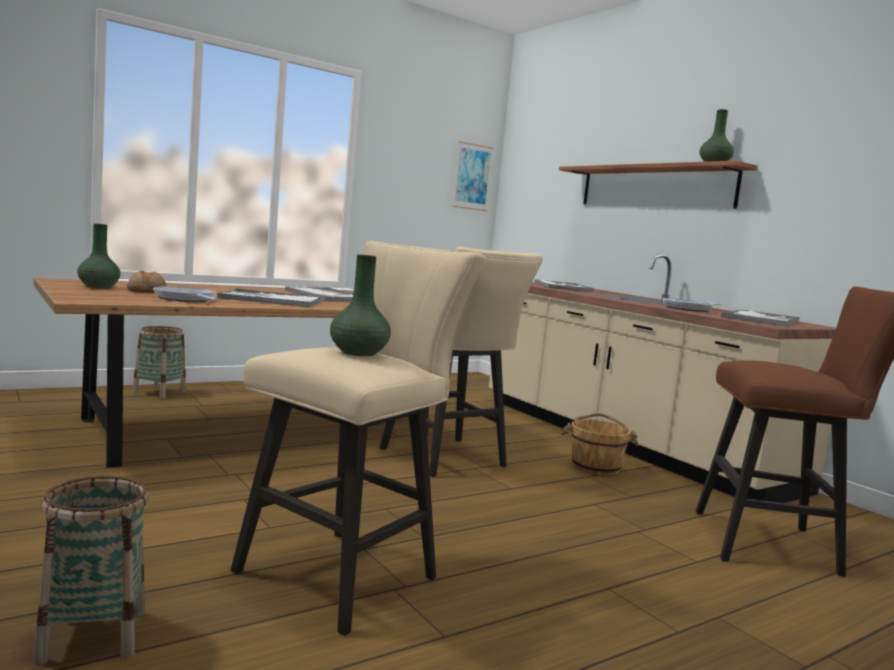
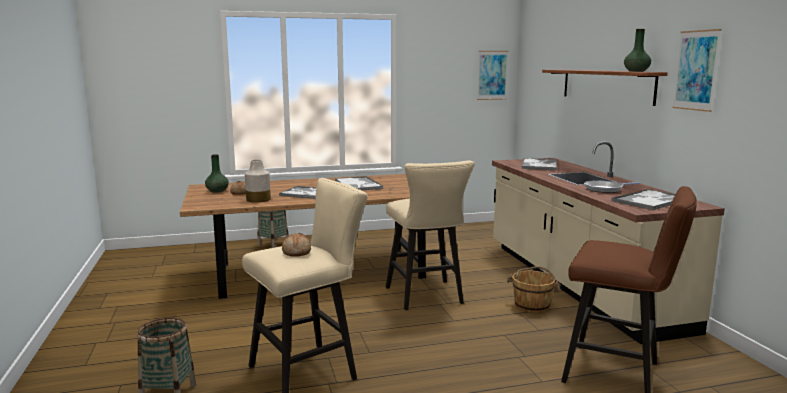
camera: 20 degrees right, 5 degrees up
(186, 299) = (258, 199): frying pan -> beige vase
(359, 353) = (297, 252): green vase -> bread
(804, 161) = (696, 70): none -> picture

